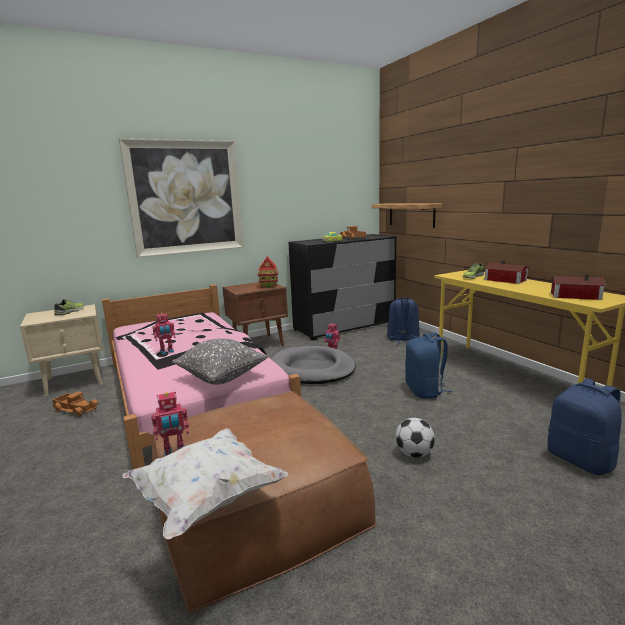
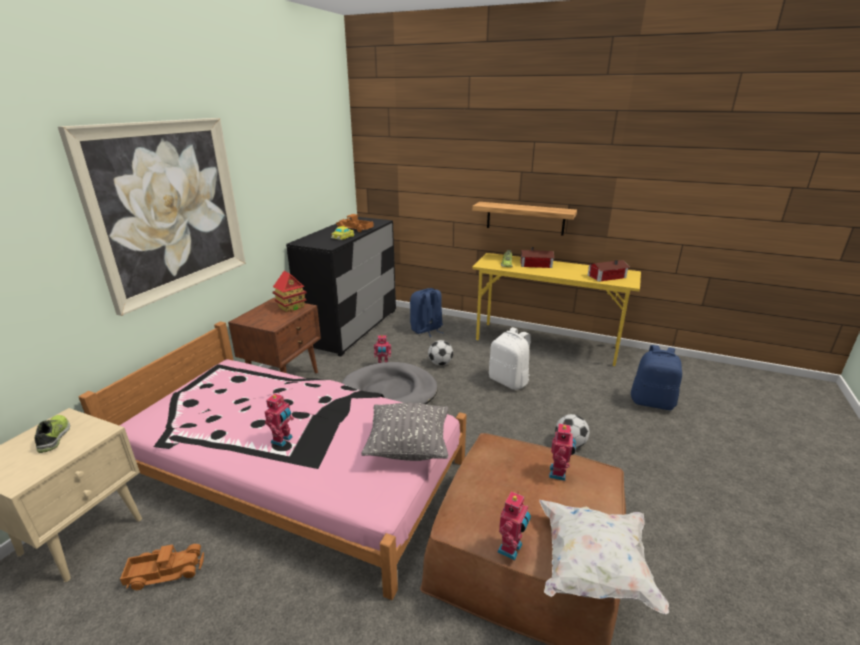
camera: 40 degrees left, 10 degrees up
(293, 431) = (559, 473): none -> toy robot
(380, 363) = (440, 363): none -> football
(411, 214) = (406, 196): shelf -> shelf (525, 218)
(425, 391) = (509, 381): blue backpack -> white backpack

